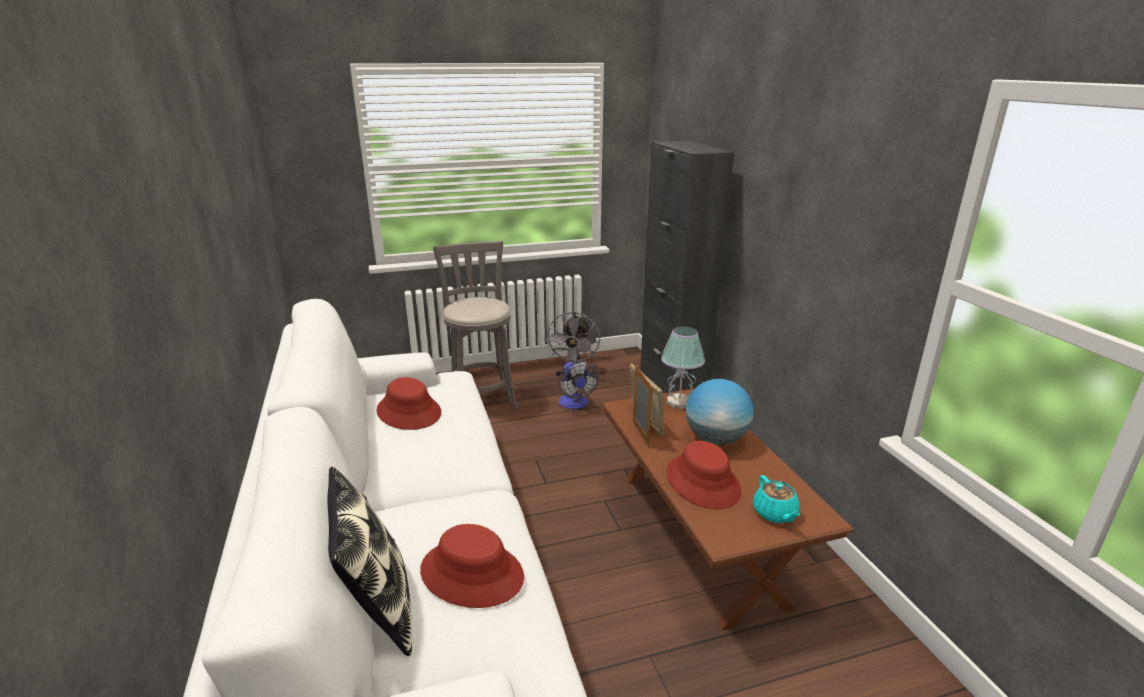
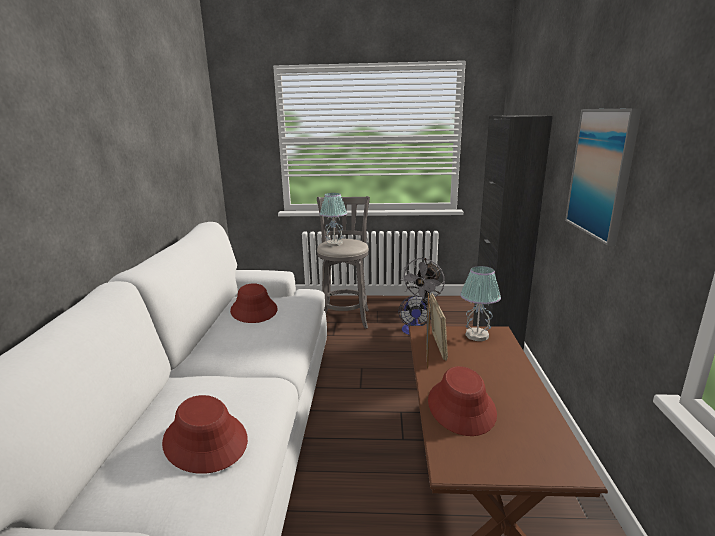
camera: 20 degrees right, 5 degrees down
(378, 607) = (119, 450): pillow -> none
(467, 307) = (334, 244): none -> table lamp
(716, 439) = (495, 372): globe -> none
(775, 514) = (521, 453): turquoise teapot -> none
(803, 225) = (601, 173): none -> picture

